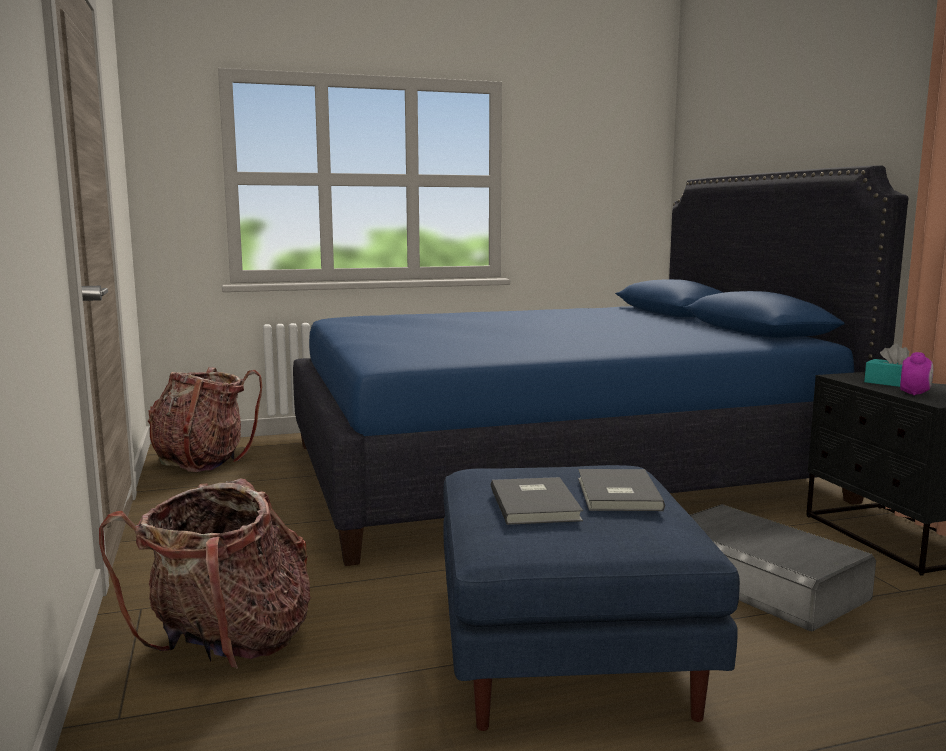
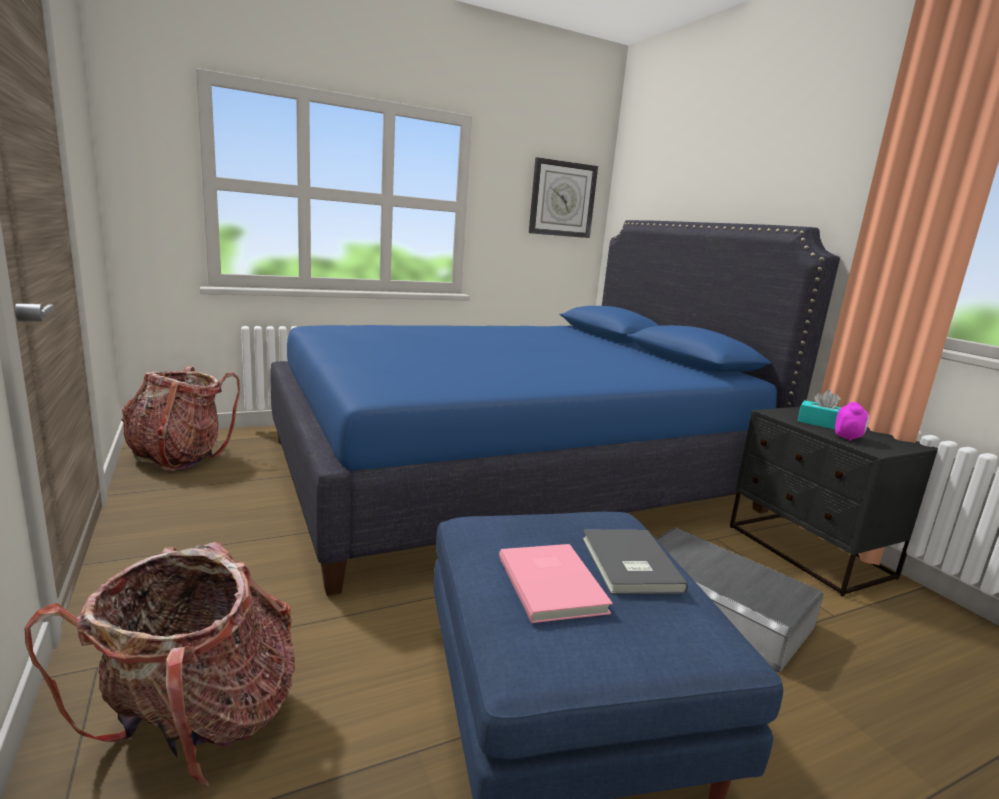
camera: 10 degrees left, 5 degrees up
(537, 504) = (553, 583): grey book -> pink book
(614, 162) = (562, 199): none -> wall clock

